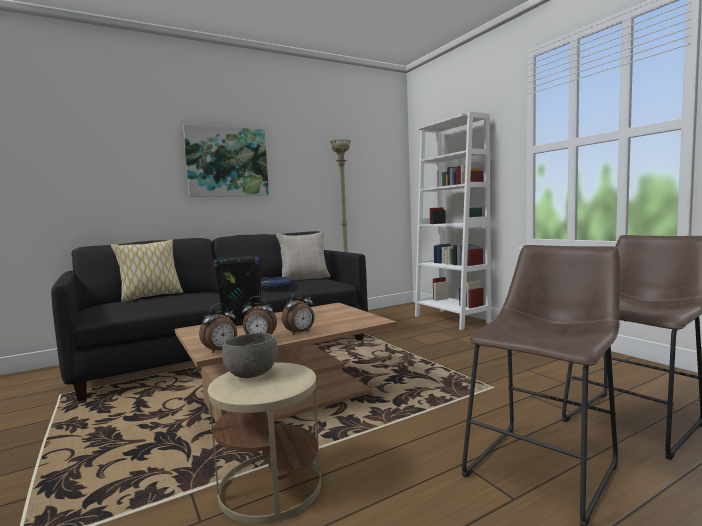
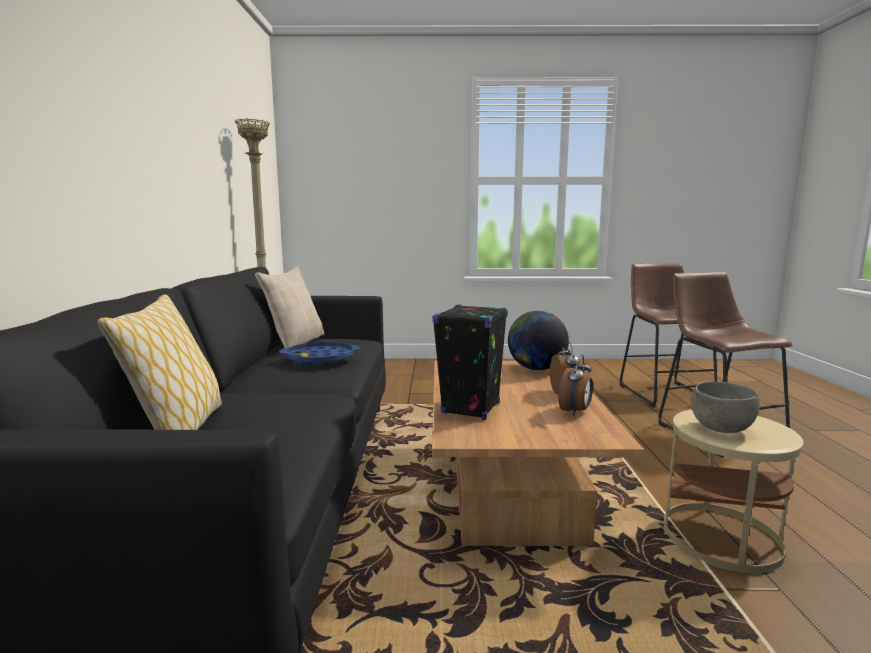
camera: 60 degrees left, 5 degrees up
(221, 351) = (607, 432): alarm clock -> none
(227, 162) = (129, 124): picture -> none
(355, 319) = (536, 369): none -> globe
(451, 319) = (387, 365): white bookcase -> none

